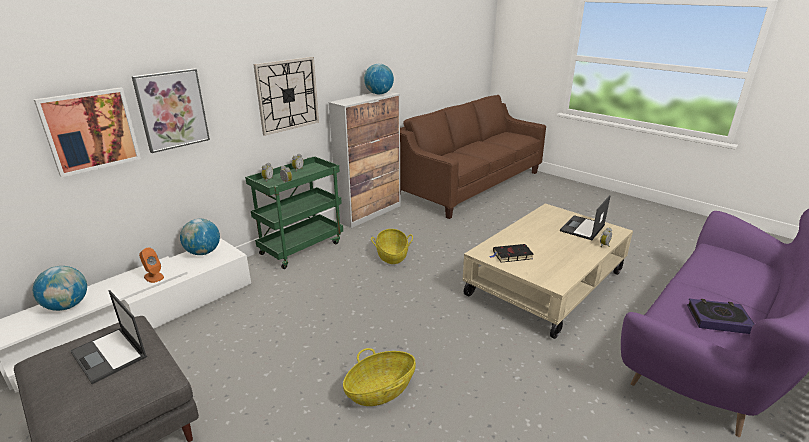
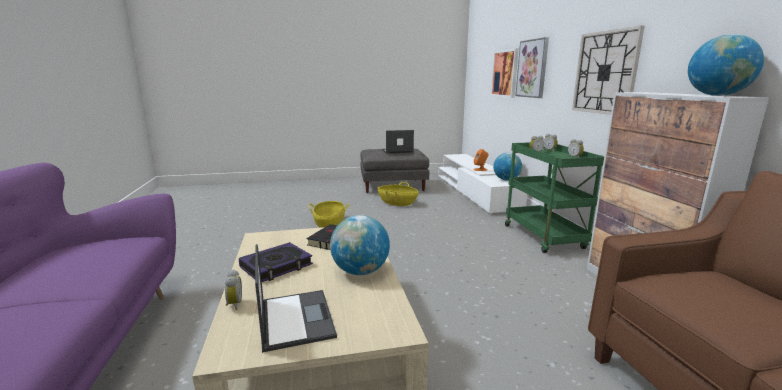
camera: 125 degrees right, 10 degrees down
(67, 306) = (467, 160): globe -> globe (360, 271)
(392, 255) = (492, 271): basket -> basket (397, 202)
(718, 319) = (60, 266): book -> book (276, 266)

